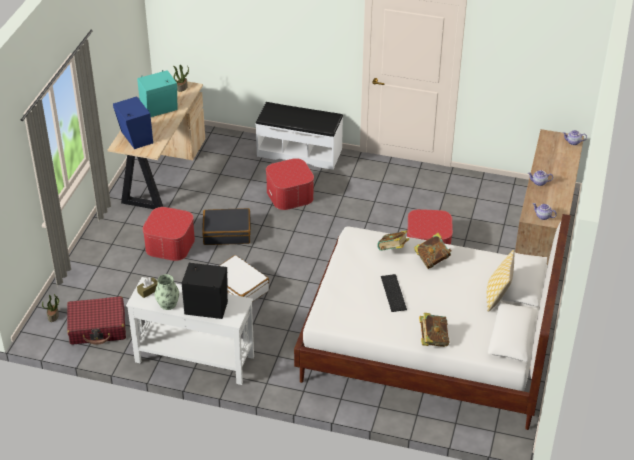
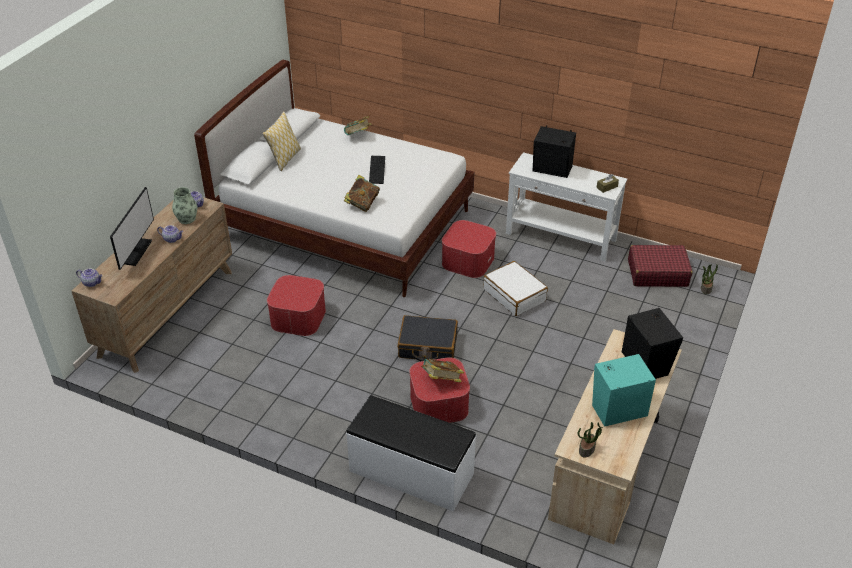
camera: 170 degrees left, 0 degrees up
(135, 138) = (646, 362): blue speaker -> black speaker
(168, 304) = (587, 175): vase -> vase (187, 219)
(170, 244) = (590, 352): ottoman -> ottoman (468, 260)
(227, 232) = (523, 360): black suitcase -> black suitcase (427, 346)
(432, 260) = (327, 192): book -> book (441, 380)
(561, 169) = (135, 252): none -> monitor

